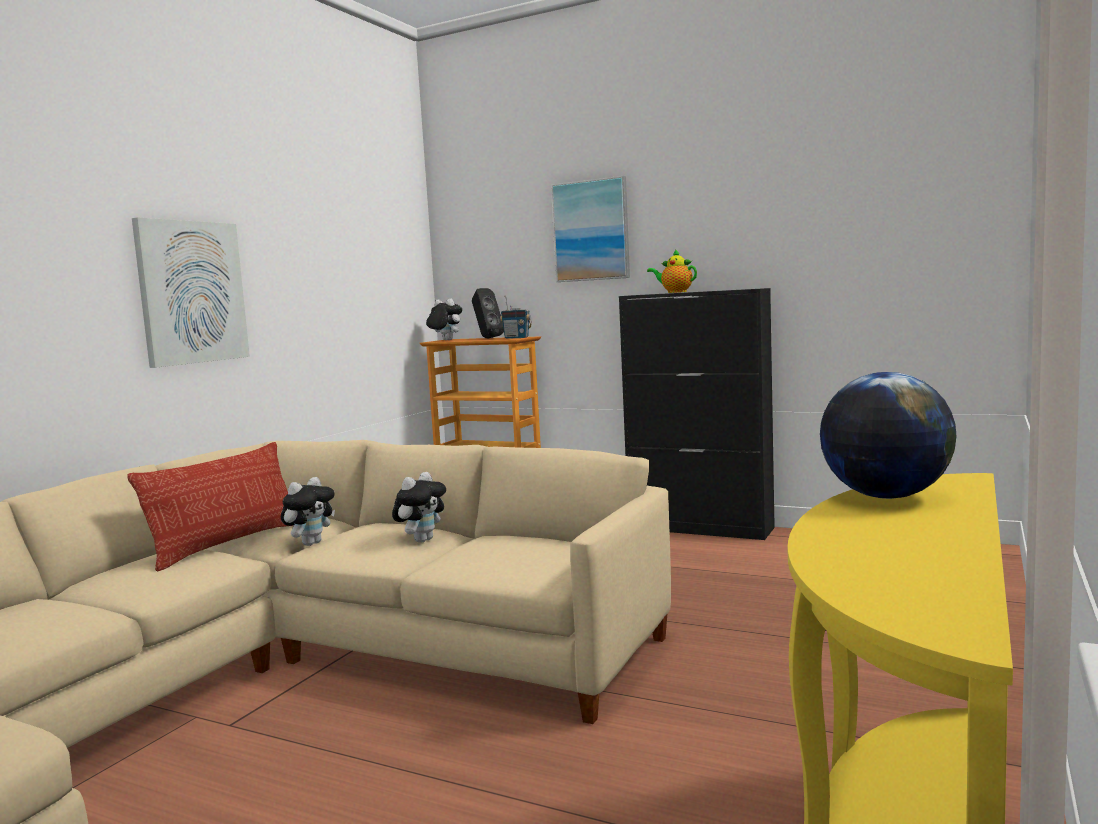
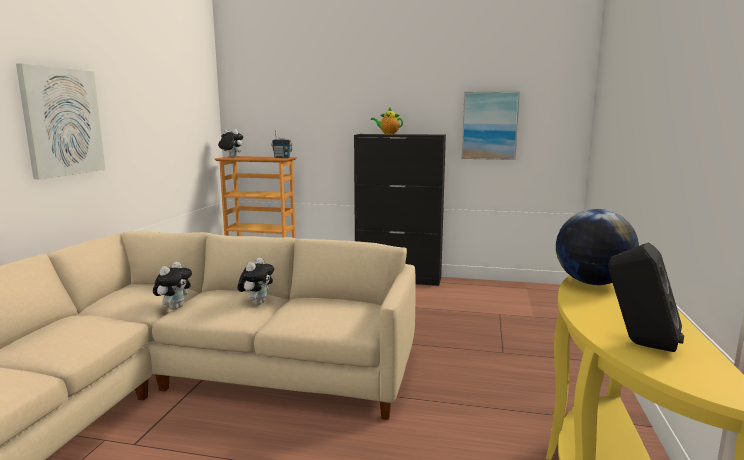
camera: 15 degrees left, 5 degrees up
(228, 544) = (111, 311): pillow -> none
(487, 338) = (260, 156): black speaker -> black speaker (639, 344)
(591, 230) = (332, 90): picture -> picture (489, 125)

